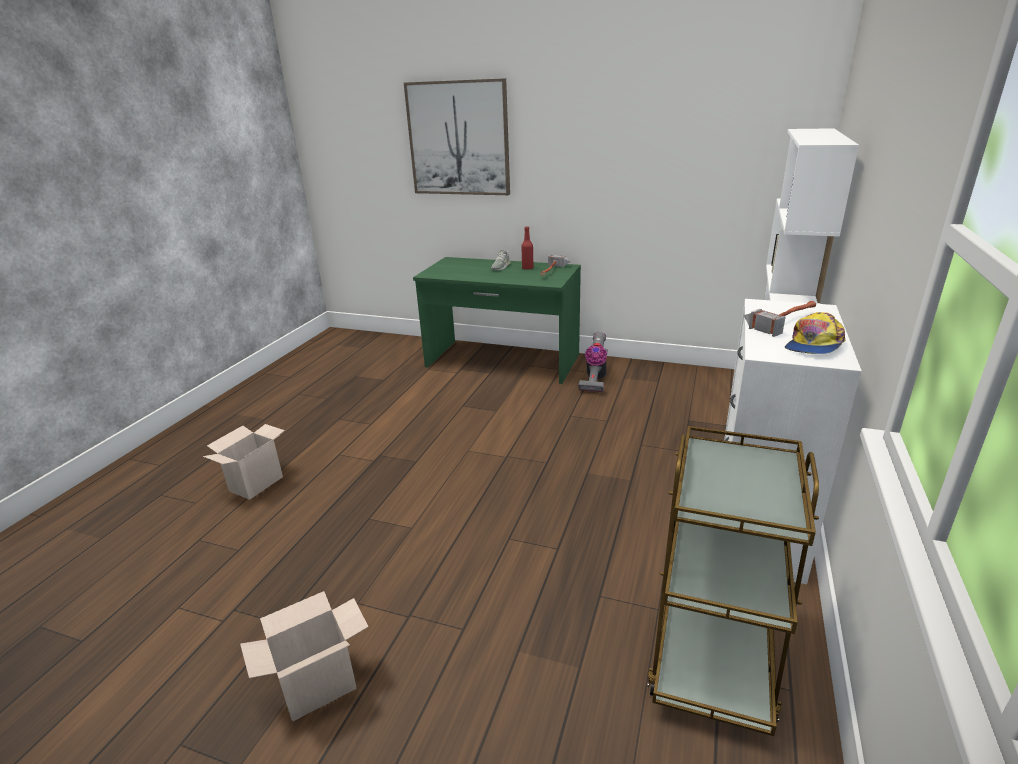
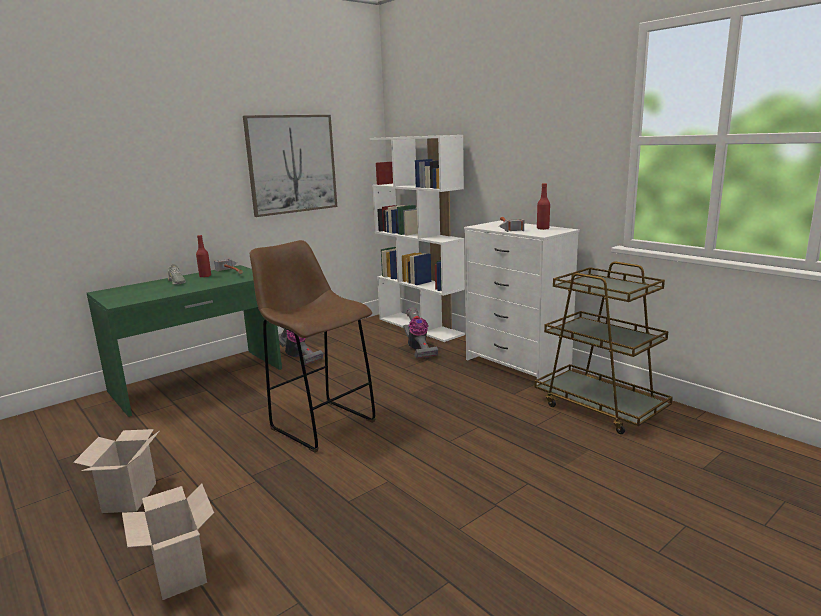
camera: 60 degrees left, 10 degrees down
(320, 684) = (541, 566): cardboard box -> cardboard box (129, 496)
(458, 139) = (88, 157): picture -> picture (292, 164)
(480, 449) = (321, 424): none -> brown stool
(702, 434) = (418, 349): none -> vacuum cleaner
(813, 345) = (543, 229): cap -> red bottle

